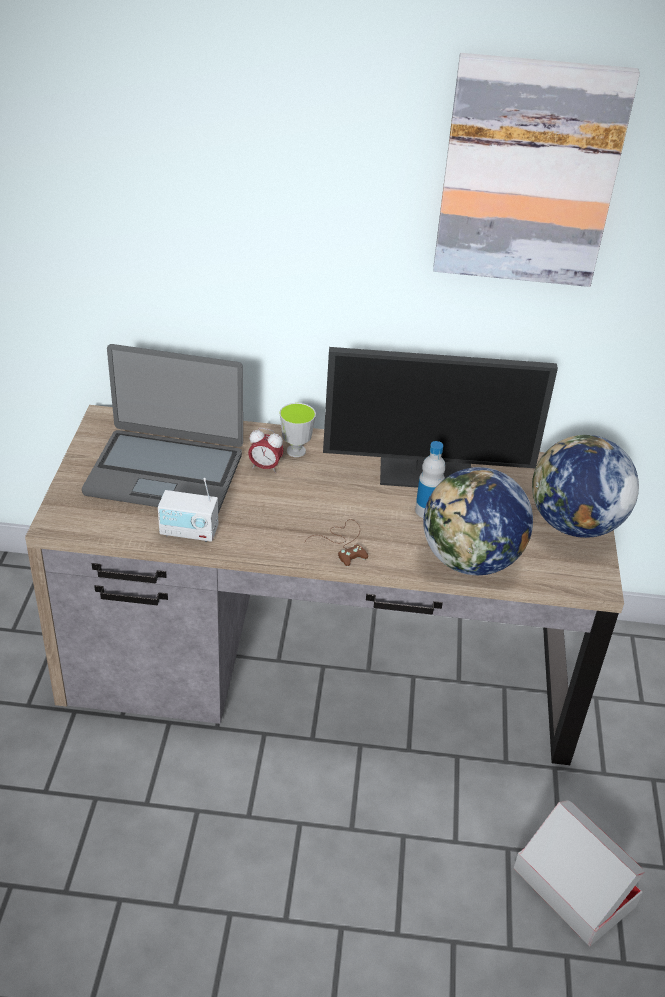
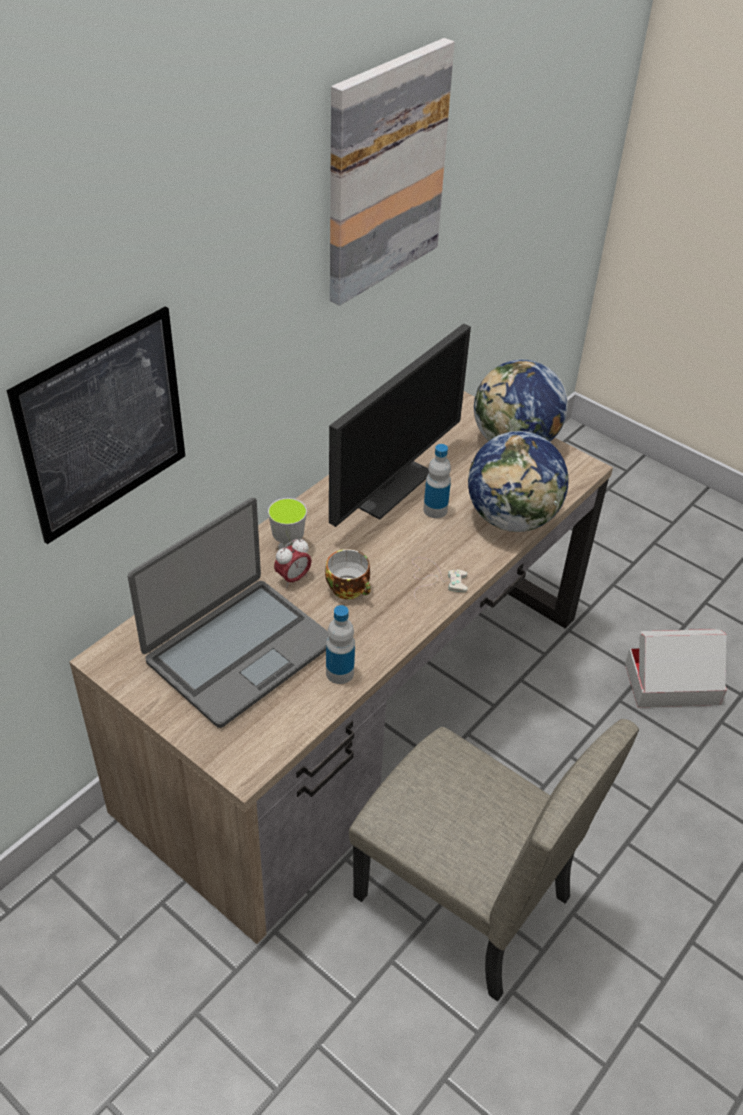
camera: 55 degrees left, 5 degrees up
(158, 231) = (103, 425): none -> picture
(186, 819) = (461, 898): none -> beige chair
(189, 532) = (340, 673): radio -> bottle
(283, 501) = (350, 589): none -> cup
(343, 543) = (435, 579): brown game controller -> white game controller

